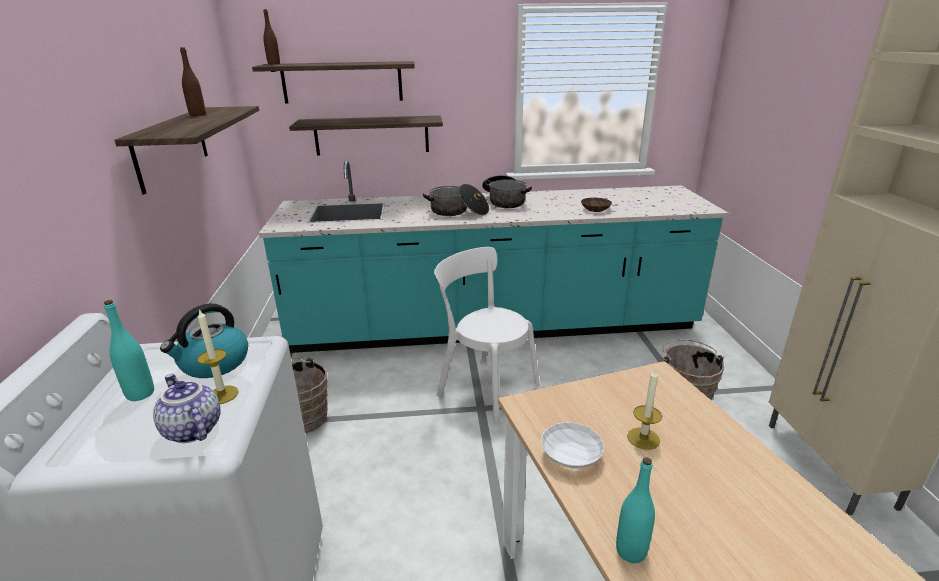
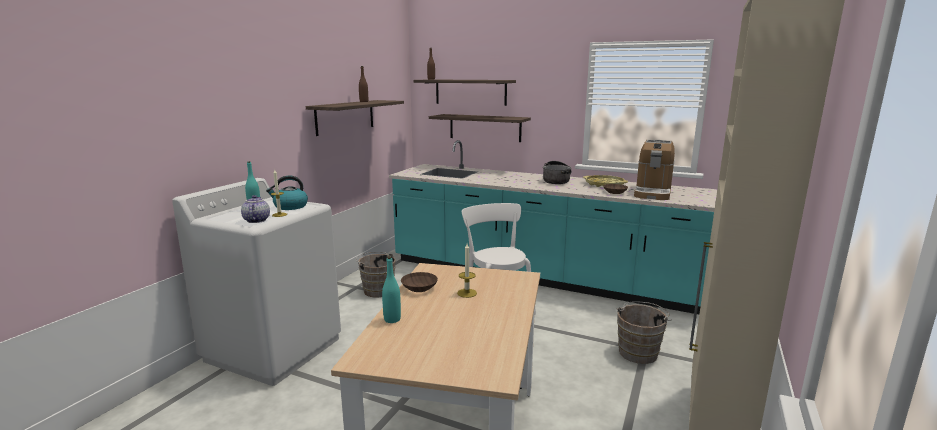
camera: 30 degrees right, 10 degrees down
(458, 212) = (515, 181): cooking pot -> none
(565, 198) = (604, 184): none -> yellow tray
(569, 454) = (419, 287): white bowl -> brown bowl
(630, 202) = (653, 192): none -> coffee machine

